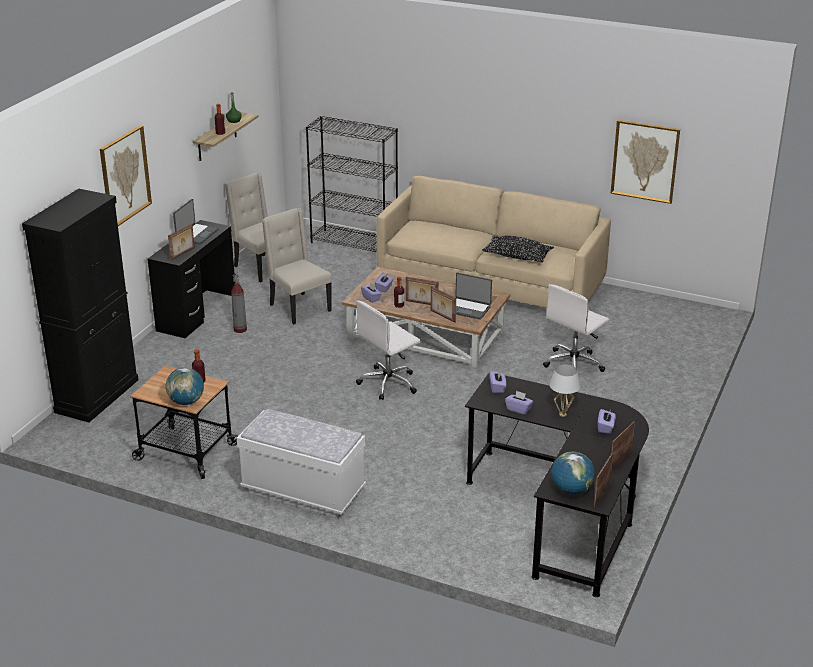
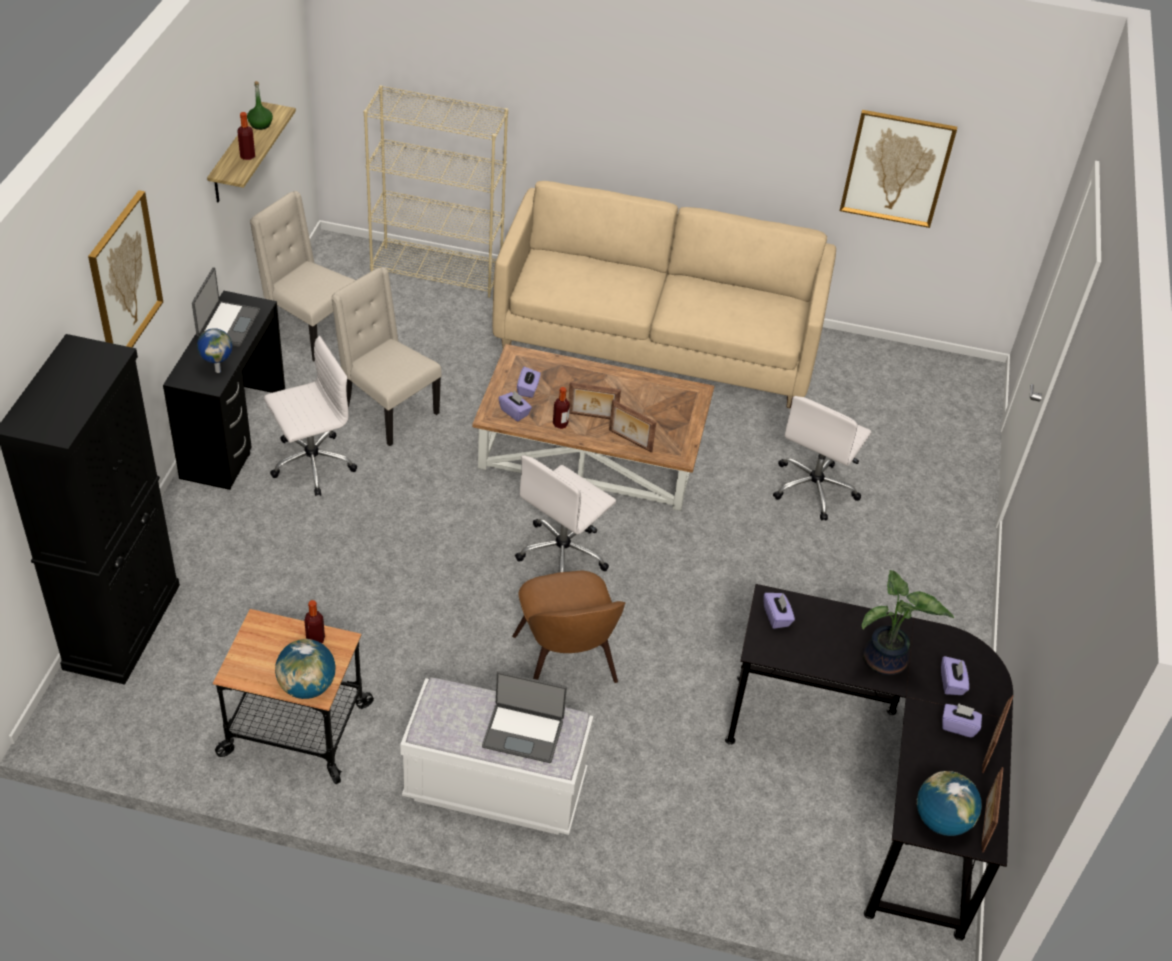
camera: 15 degrees left, 15 degrees up
(183, 254) = (218, 370): picture frame -> globe
(240, 329) = (311, 464): fire extinguisher -> white office chair
(355, 244) = (437, 271): black bookcase -> beige bookcase
(371, 435) = (565, 662): none -> brown chair
(468, 309) = (663, 422): laptop -> laptop (523, 732)
(517, 256) = (712, 317): black pillow -> none
(518, 409) = (820, 659): purple tissue box -> purple tissue box (958, 726)
(562, 414) = (884, 662): white table lamp -> potted plant

